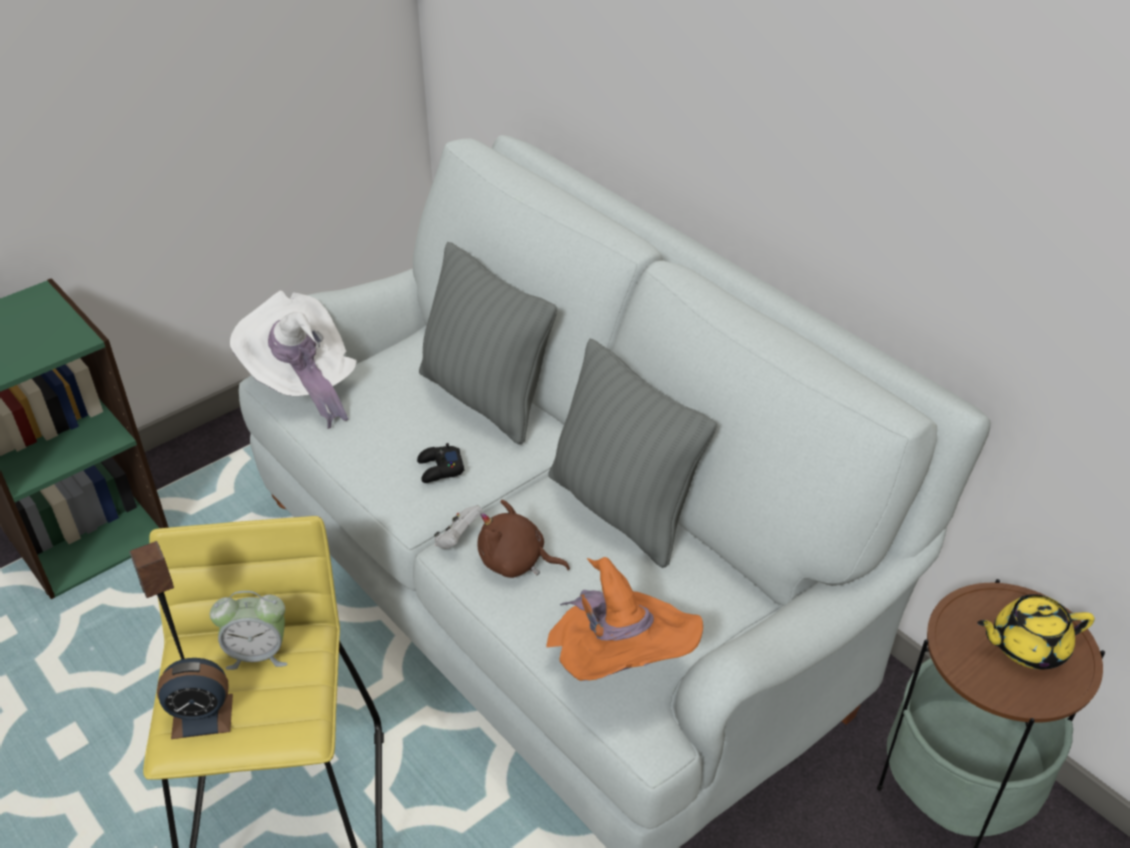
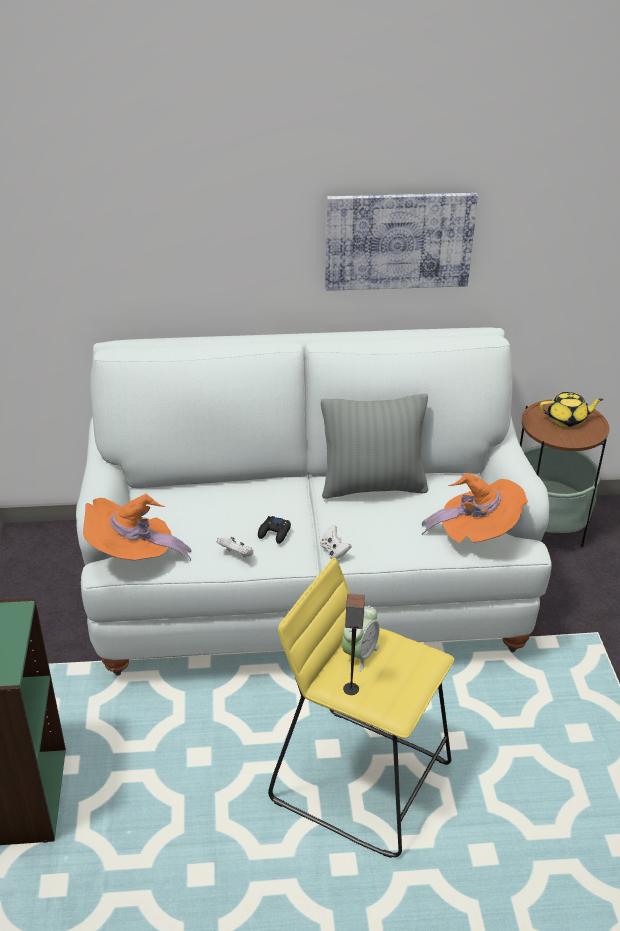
camera: 55 degrees left, 5 degrees down
(202, 716) = (388, 693): alarm clock -> none
(302, 384) = (134, 556): white hat -> orange hat
(371, 458) = (237, 555): none -> white game controller
(485, 398) = (233, 493): grey pillow -> none
(516, 562) = (375, 537): brown plush toy -> none
(871, 176) = (398, 241): none -> picture
(1026, 646) = (567, 419): yellow teapot -> yellow teapot turned 120 degrees counterclockwise

